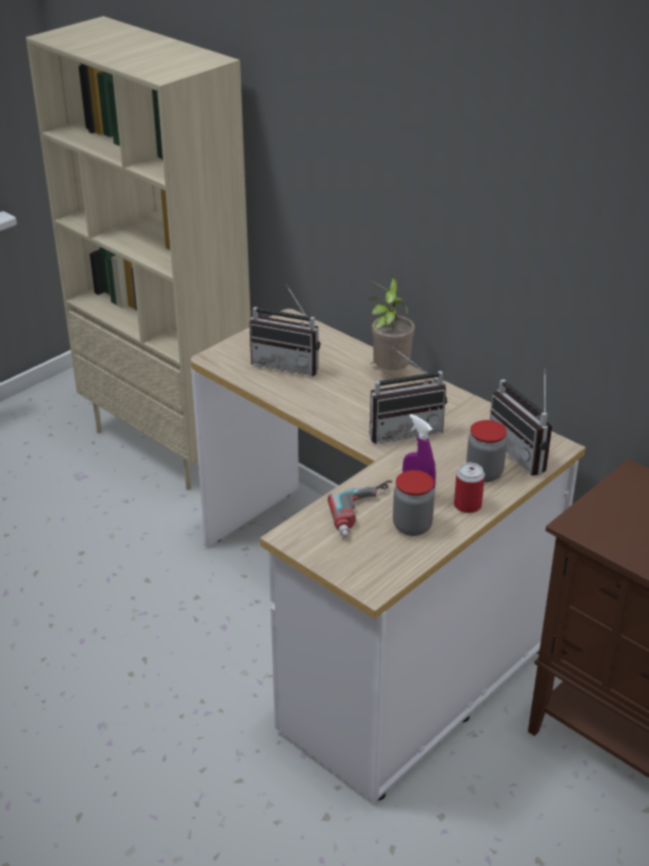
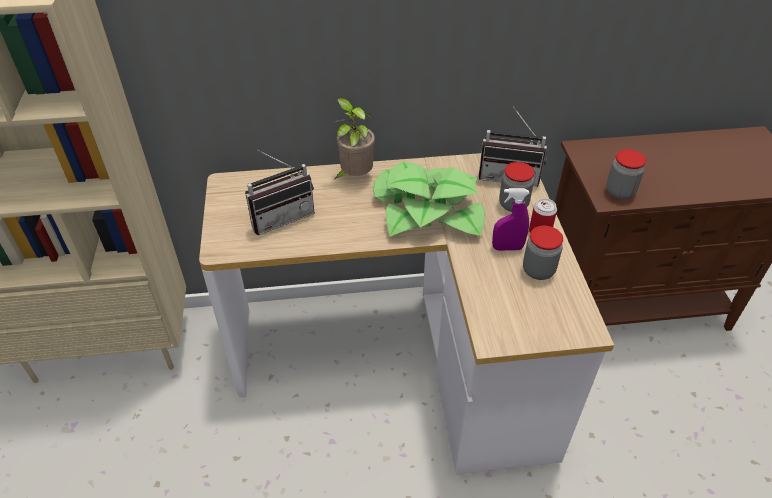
camera: 50 degrees left, 10 degrees up
(366, 513) = (503, 284): power drill -> none
(404, 430) = (428, 210): radio -> potted plant
(601, 528) = (620, 192): none -> jar

